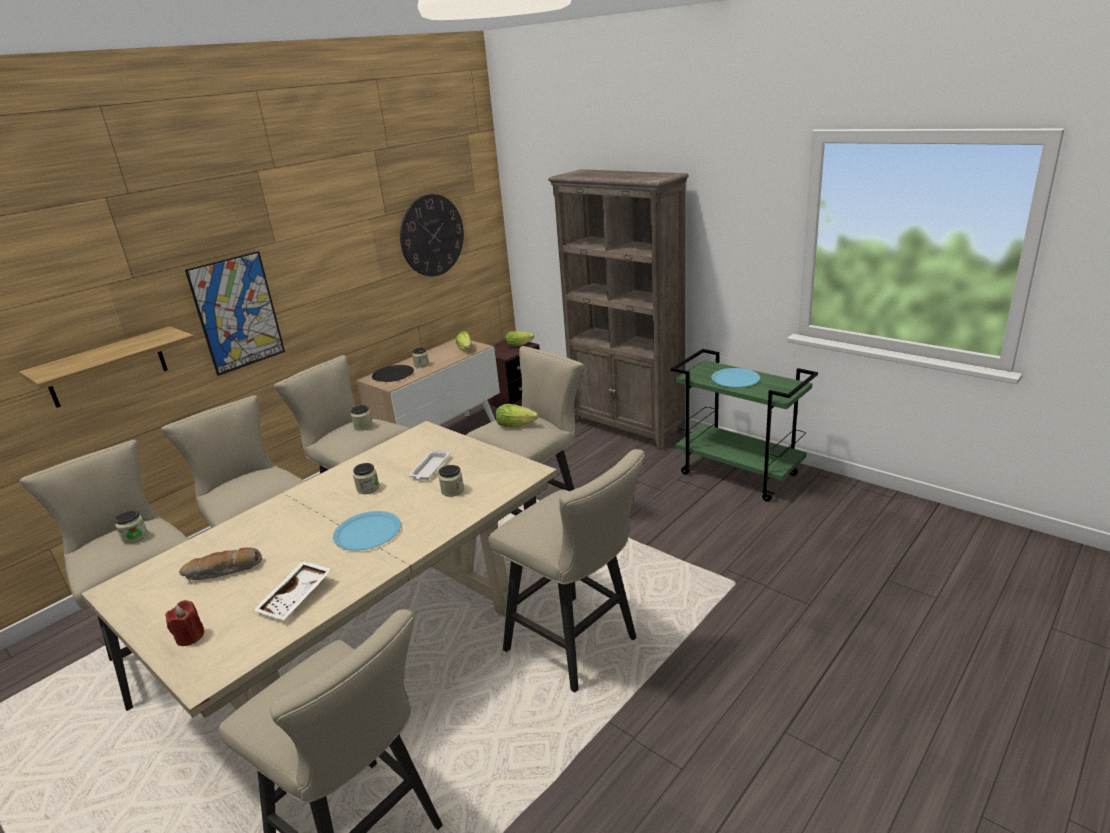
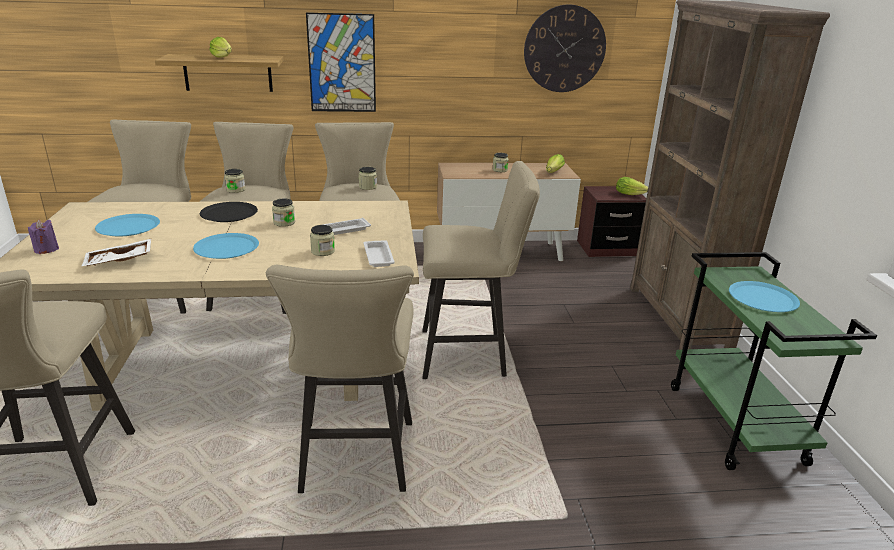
camera: 40 degrees right, 0 degrees up
(135, 537) = (146, 189): jar -> jar (235, 190)
(190, 636) = (46, 249): red candle -> purple candle
(223, 572) = (128, 226): bread -> blue plate
(393, 374) = (468, 168): black plate -> black plate (229, 213)
(500, 471) = (378, 256): none -> white tray
(518, 425) = (464, 234): lettuce -> lettuce (223, 57)

